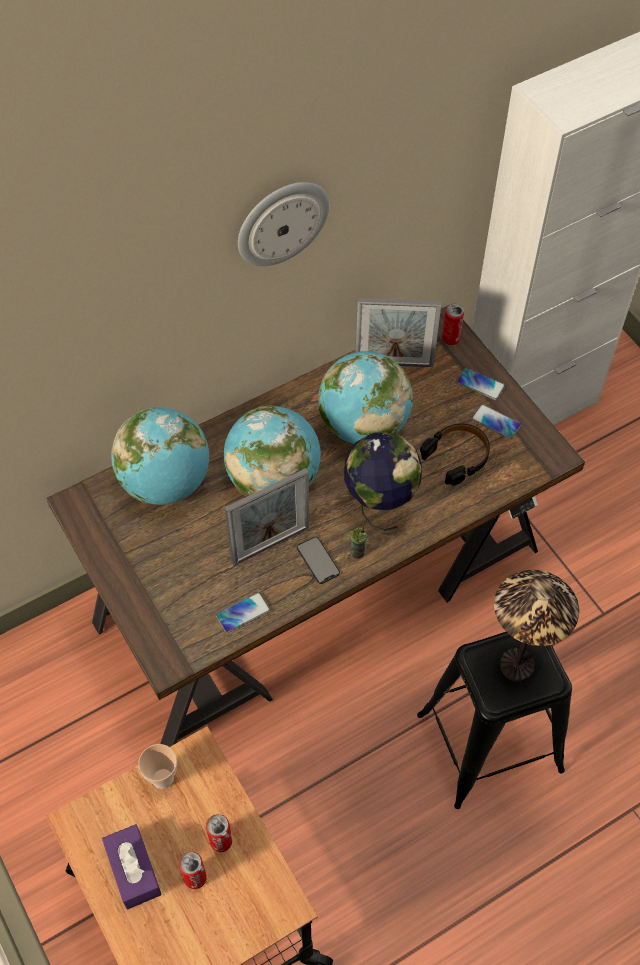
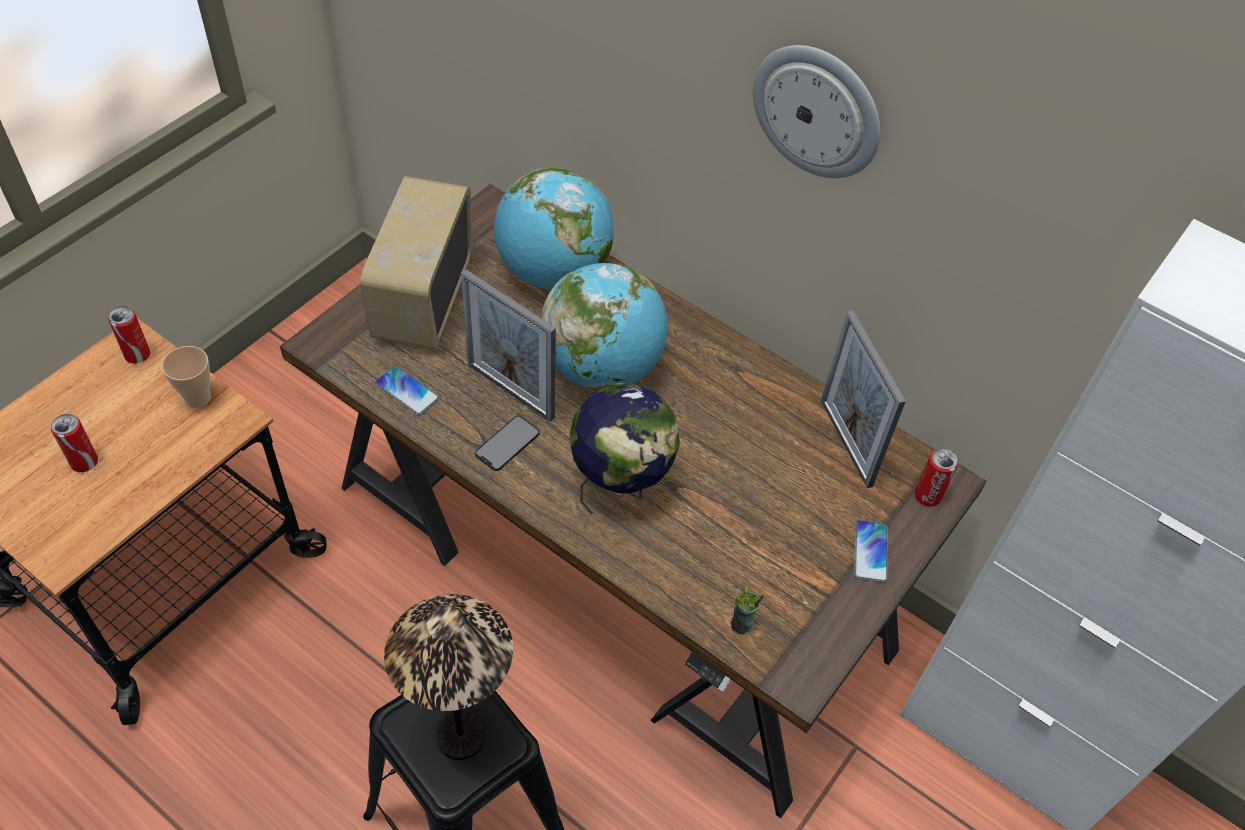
camera: 65 degrees right, 5 degrees down
(133, 870) = (85, 406): purple tissue box -> none
(153, 579) = (422, 299): none -> radio
(221, 841) = (132, 473): can -> can (137, 355)
(358, 552) = (535, 481): cup -> cup (741, 625)
(363, 425) = (729, 436): globe -> none
(457, 456) = (735, 554): black headphones -> none
(496, 422) = (817, 587): phone -> none

